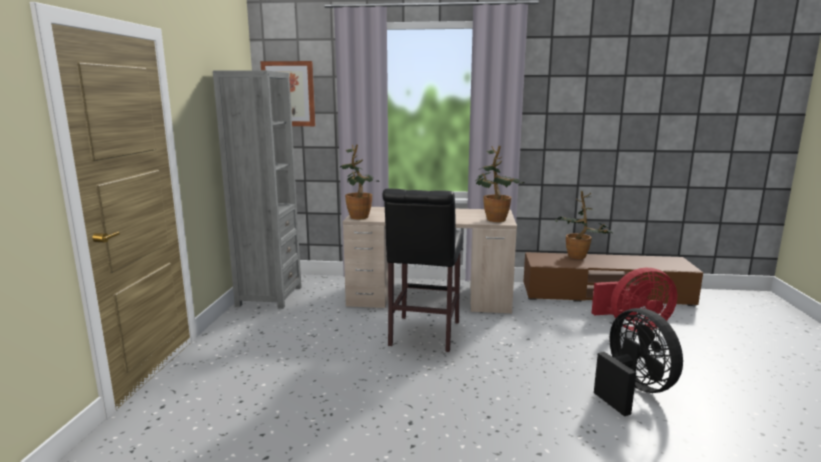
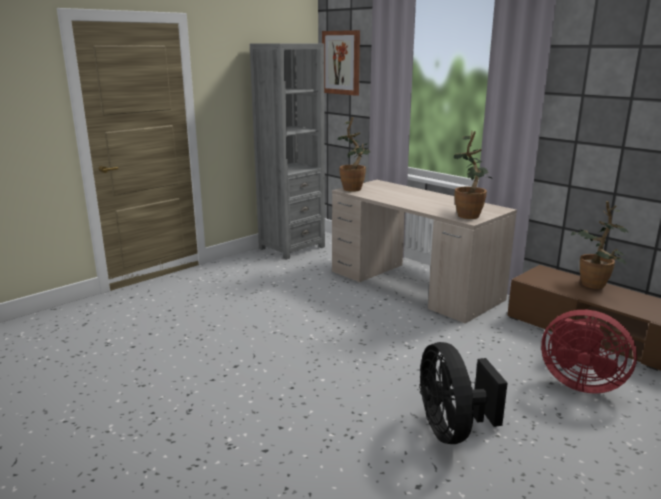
camera: 40 degrees right, 5 degrees up
(423, 336) = (350, 313): black stool -> none
(632, 390) = (452, 429): black fan -> black fan turned 150 degrees clockwise

